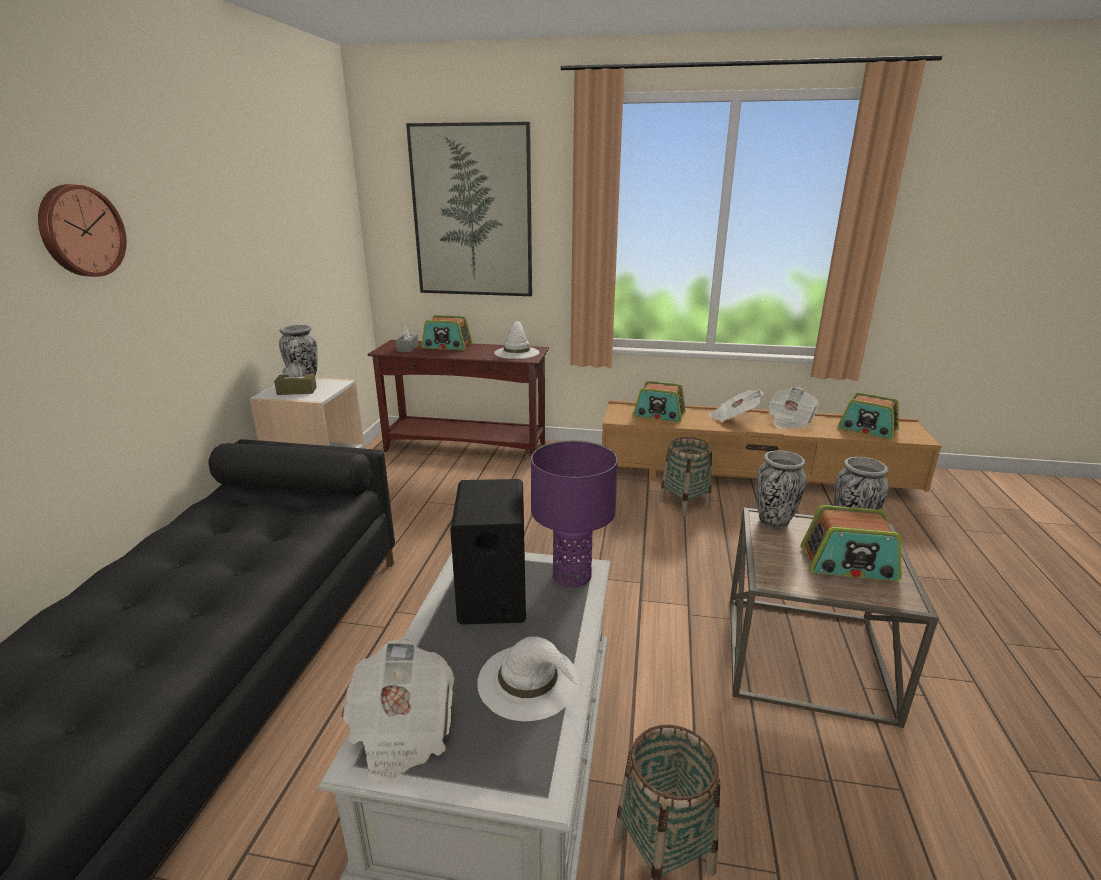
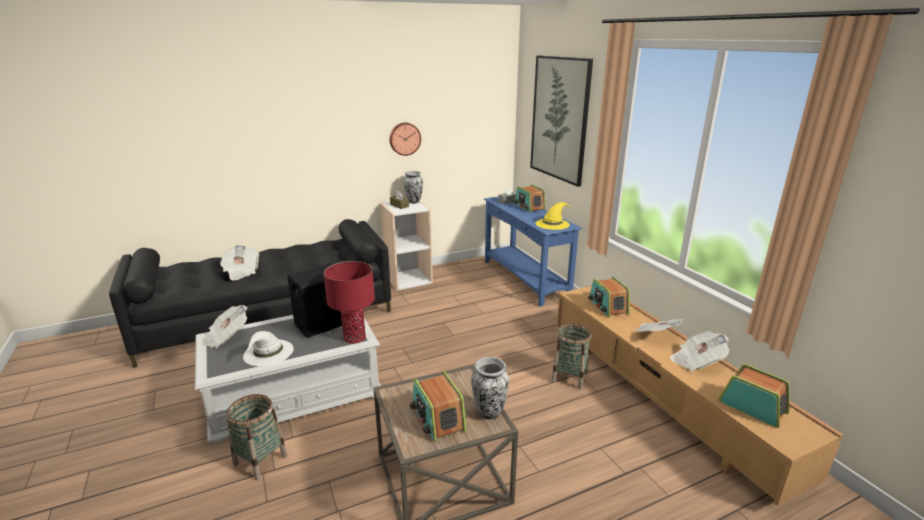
camera: 55 degrees right, 0 degrees up
(80, 231) = (298, 116): wall clock -> wall clock (404, 138)
(158, 628) = (241, 272): none -> newspaper
(466, 447) = (525, 279): brown console table -> blue console table
(516, 352) = (552, 224): white hat -> yellow hat
(572, 575) = (355, 337): purple table lamp -> red table lamp
(773, 521) = (465, 379): vase -> none
(867, 429) = (752, 407): radio -> radio turned 135 degrees clockwise

